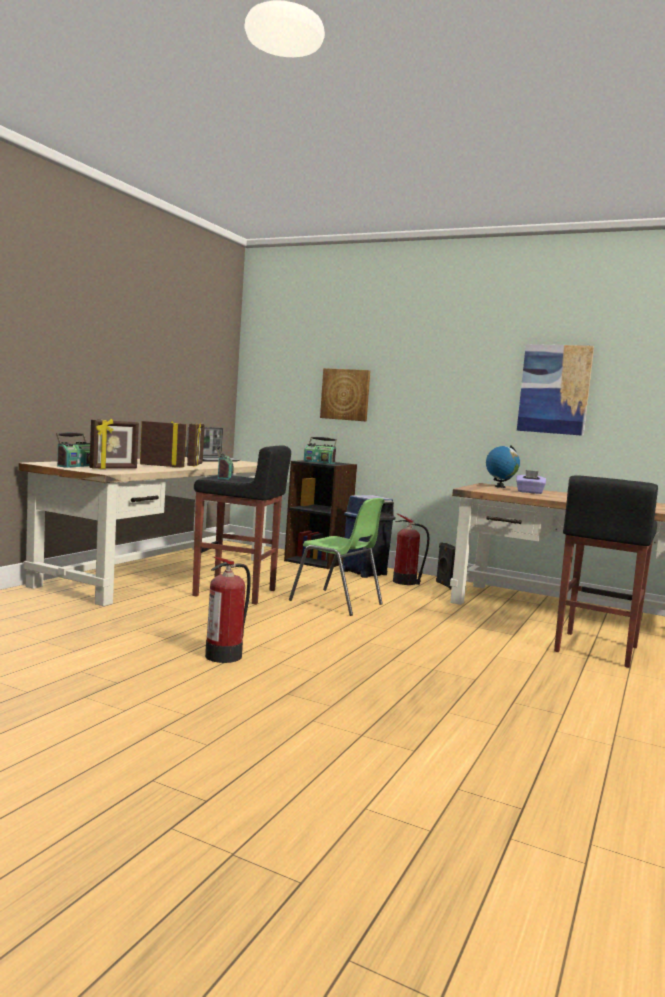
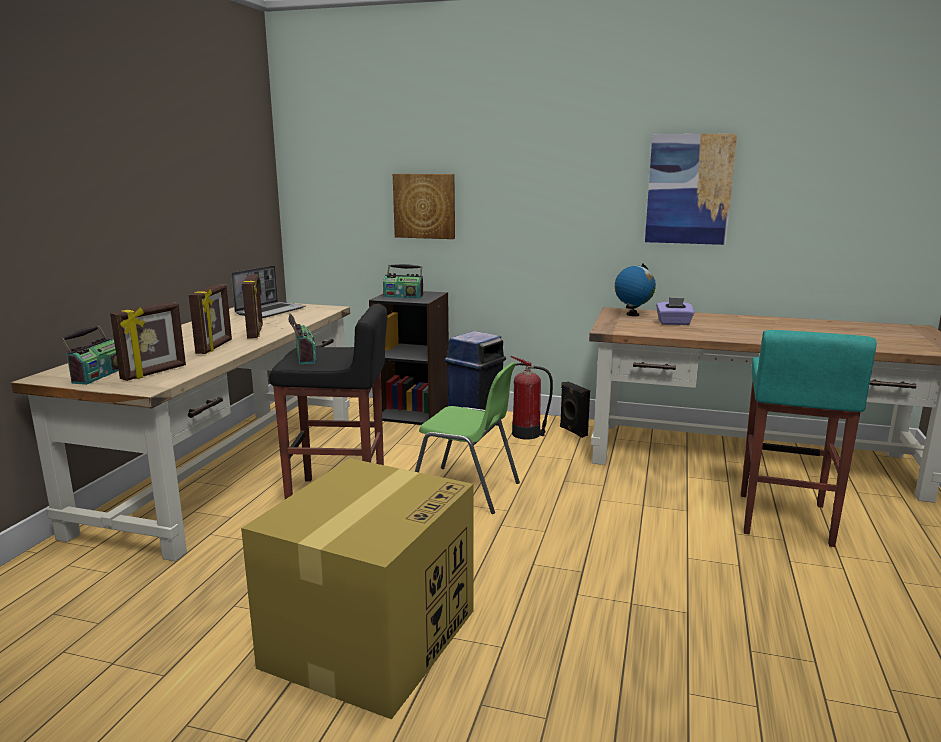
camera: 10 degrees left, 10 degrees up
(162, 466) = (215, 347): picture frame -> picture frame turned 105 degrees clockwise
(225, 655) = (371, 636): fire extinguisher -> cardboard box
(595, 649) = (783, 519): black stool -> turquoise stool

